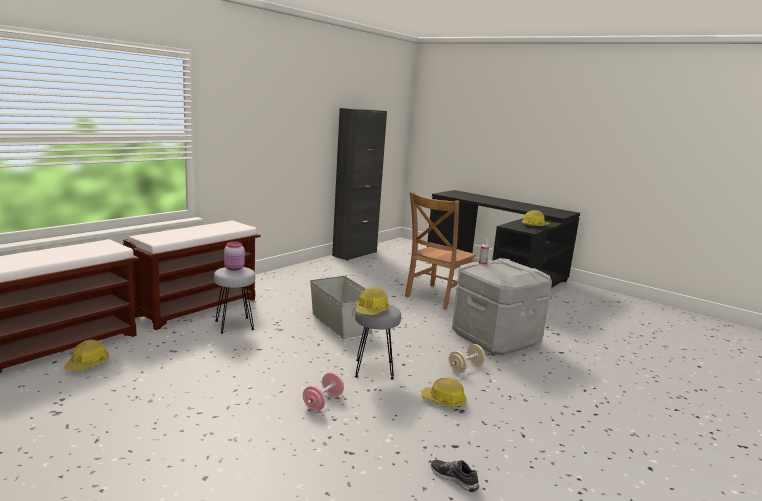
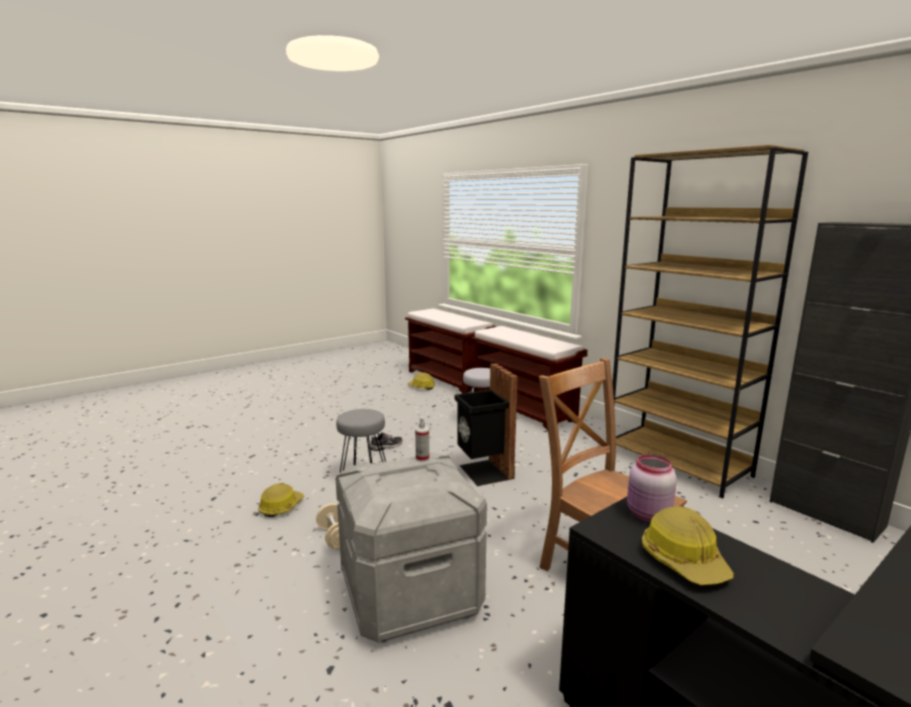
camera: 105 degrees right, 0 degrees up
(234, 268) = (487, 371): pink jar -> pink jar (647, 515)
(306, 270) = (678, 463): none -> brown bookcase
(323, 402) = (322, 451): pink dumbbell -> none
(341, 323) = (483, 472): grey storage box -> black trash can
(371, 310) = (356, 412): hard hat -> none
(454, 478) = (181, 489): shoe -> shoe (386, 446)

